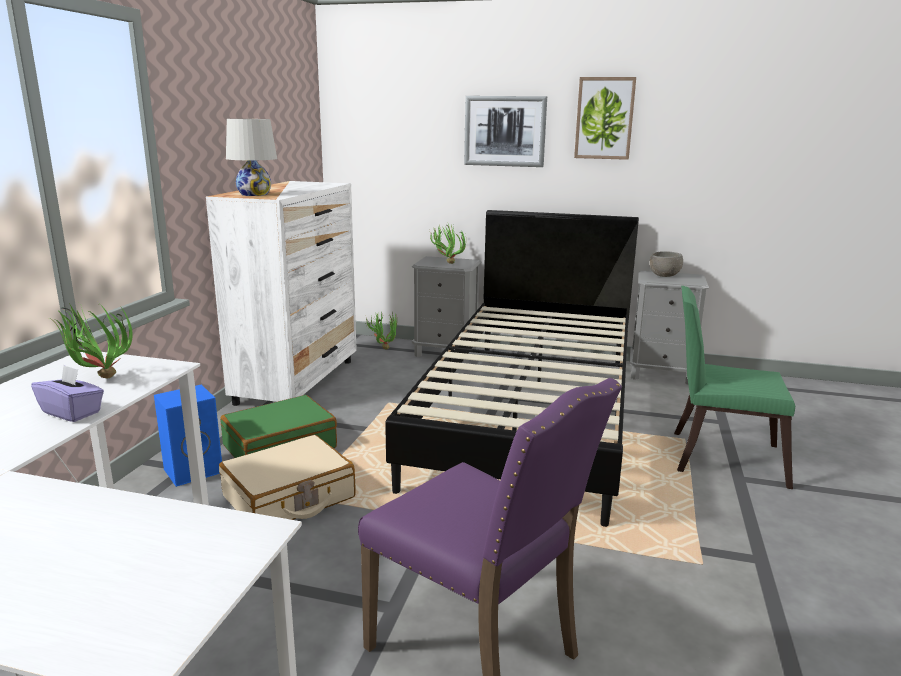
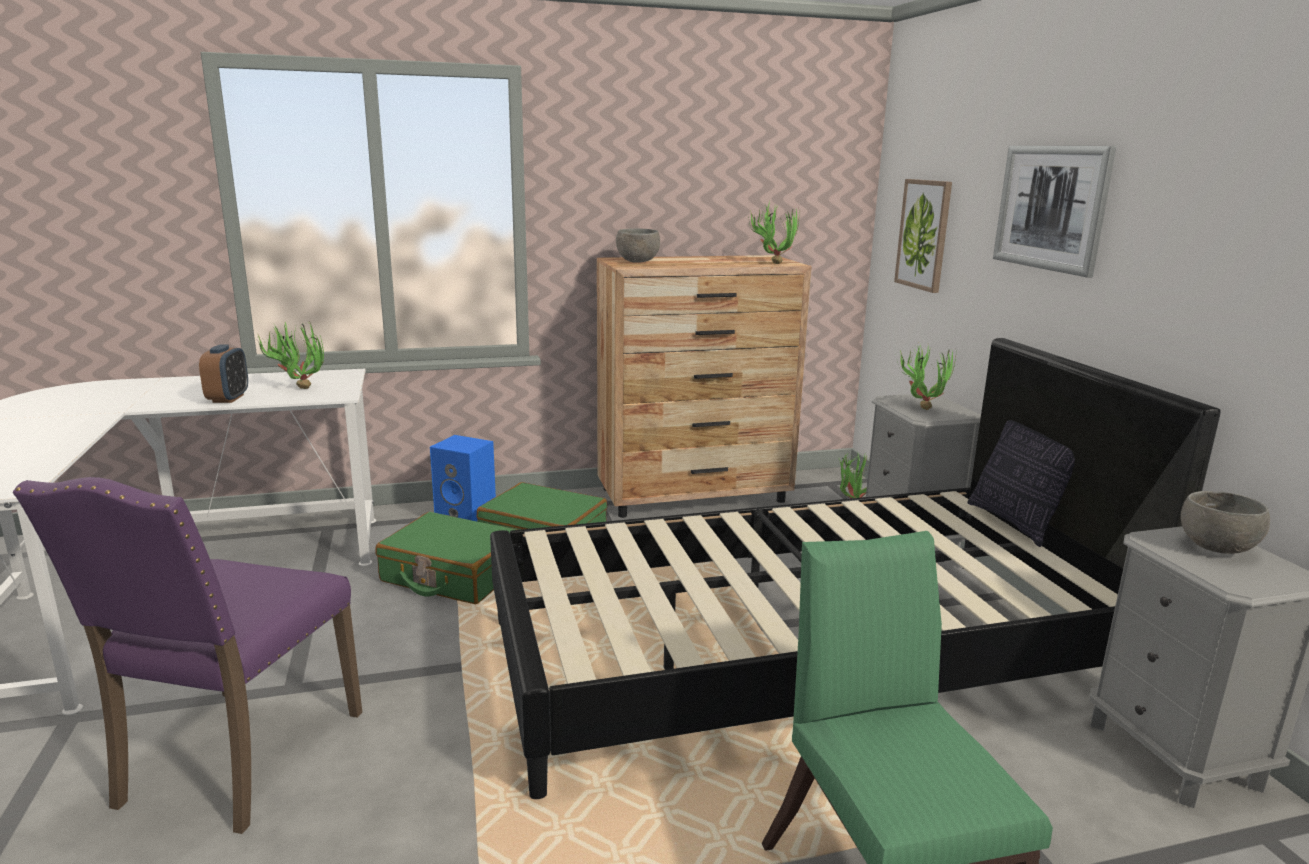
camera: 60 degrees right, 0 degrees up
(72, 412) = (228, 398): purple tissue box -> alarm clock
(254, 194) = (637, 261): white table lamp -> grey bowl
(289, 498) = (451, 575): beige suitcase -> green suitcase
(298, 381) = (695, 495): white dresser -> brown dresser
(324, 184) = (773, 262): none -> potted plant
(532, 309) = (1015, 523): none -> pillow
(604, 118) = (1201, 191): picture -> picture (924, 234)

